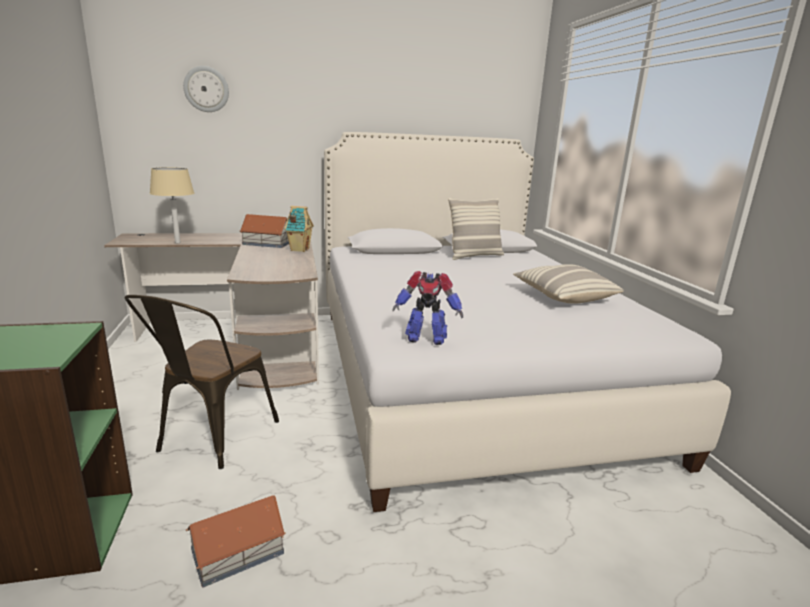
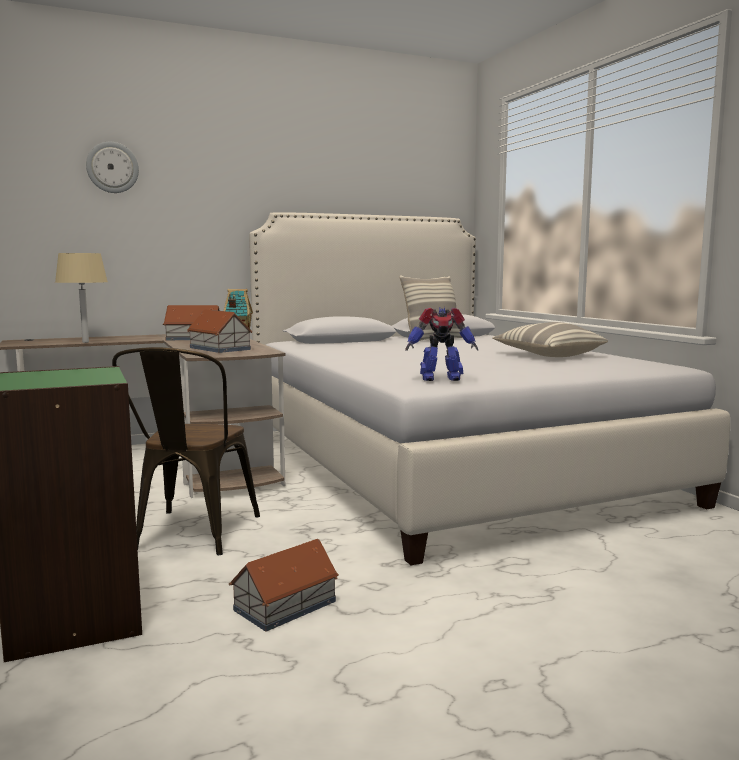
camera: 10 degrees left, 10 degrees down
(270, 264) = (220, 348): none -> toy house

